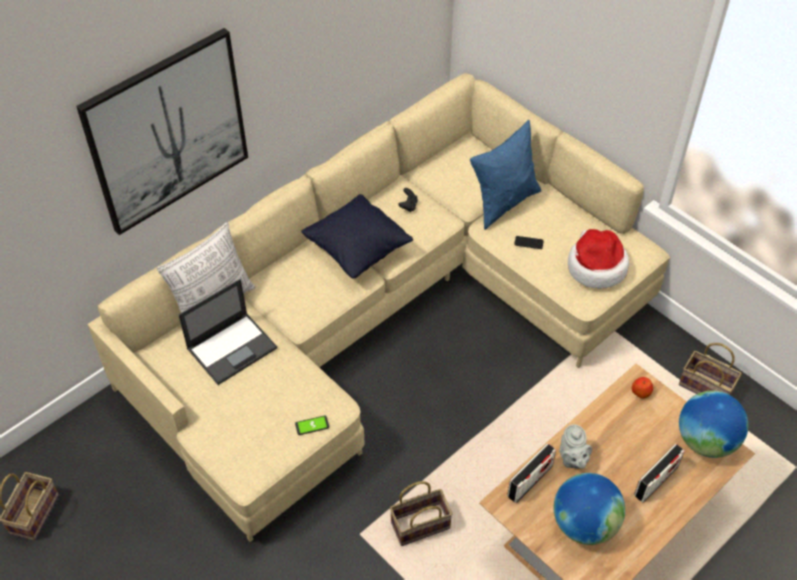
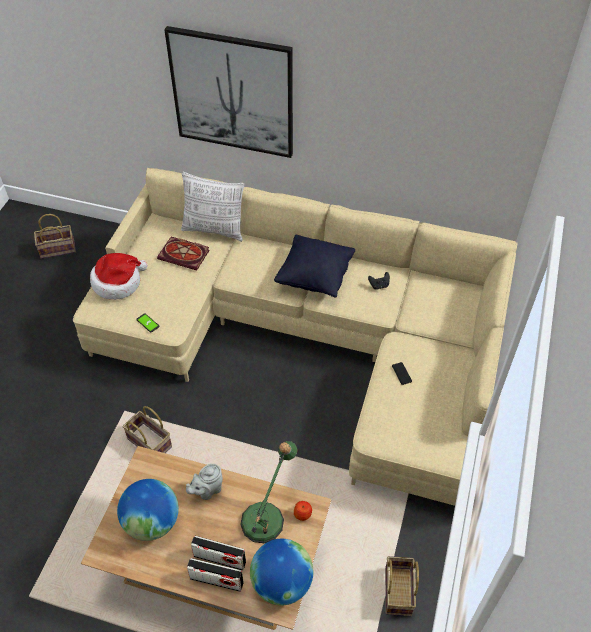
camera: 60 degrees right, 0 degrees up
(232, 347) = (185, 255): laptop -> book
(504, 202) = (432, 341): blue pillow -> none
(530, 481) = (172, 470): radio -> radio (216, 580)
(595, 267) = (411, 429): hat -> hat (118, 282)
(628, 422) = (267, 516): none -> table lamp

